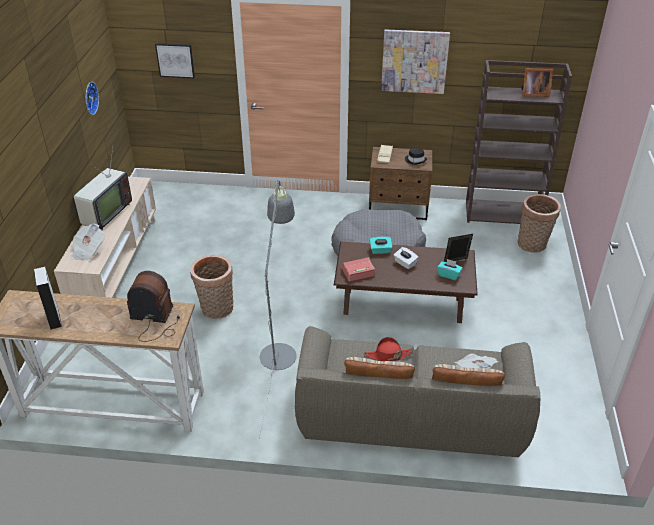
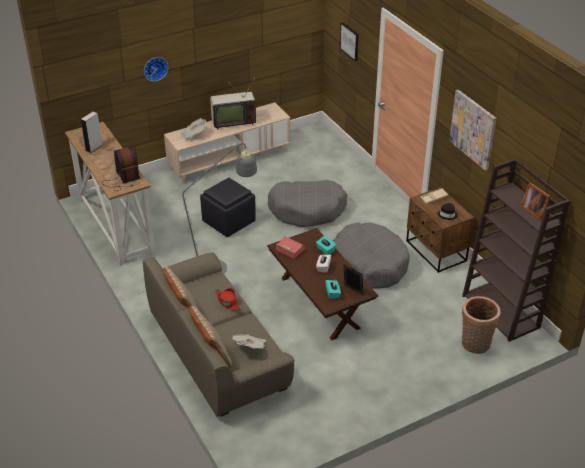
camera: 55 degrees right, 0 degrees up
(89, 98) = (268, 39): wall clock -> wall clock (155, 68)
(216, 310) = (229, 222): basket -> black ottoman
(260, 250) = (307, 210): none -> grey dog bed

